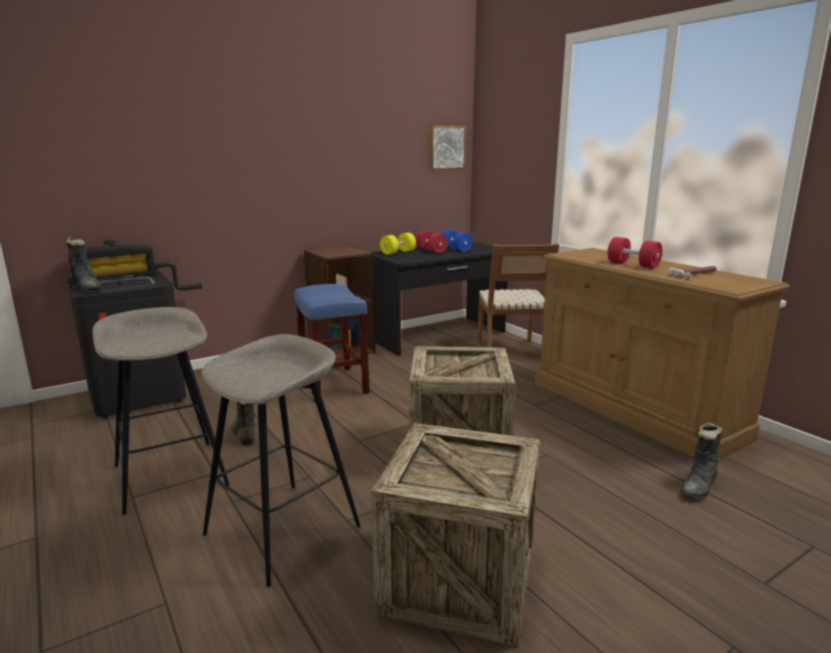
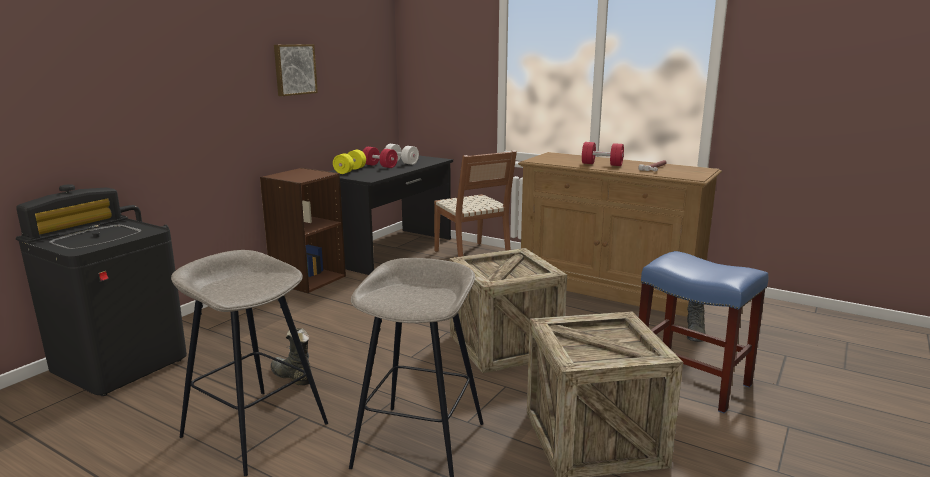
camera: 25 degrees left, 0 degrees up
(88, 288) = (65, 245): black boot -> none
(334, 384) = (335, 312): blue stool -> blue stool (693, 382)
(446, 147) = (376, 61): picture -> picture (294, 69)
(456, 249) = (401, 162): blue dumbbell -> white dumbbell

